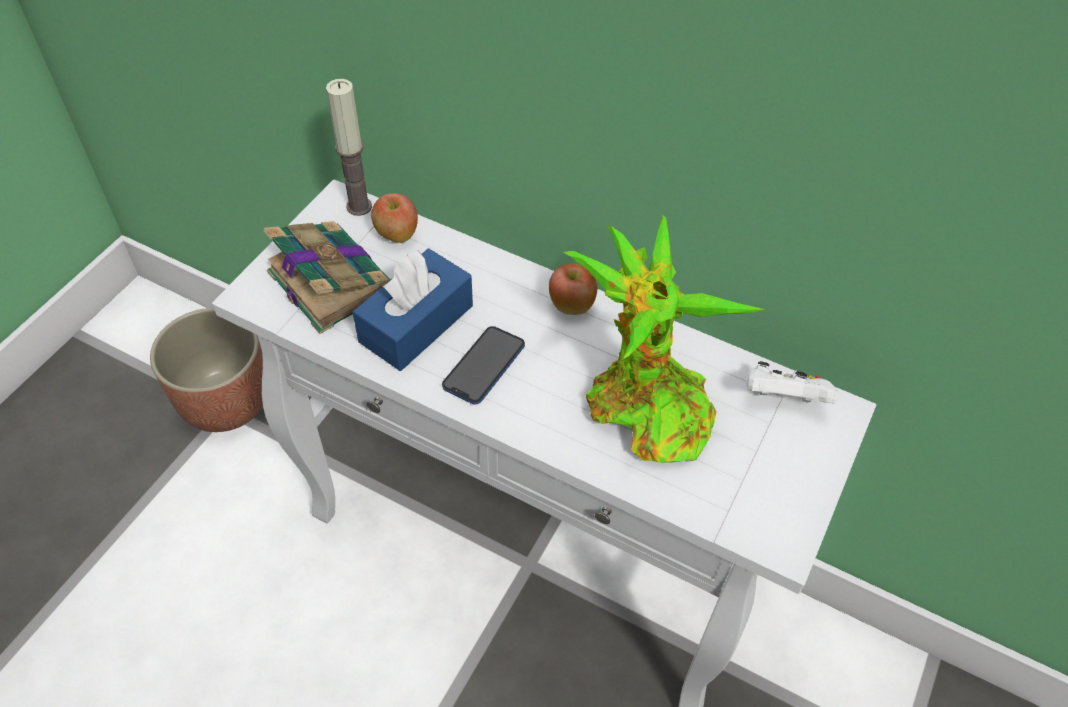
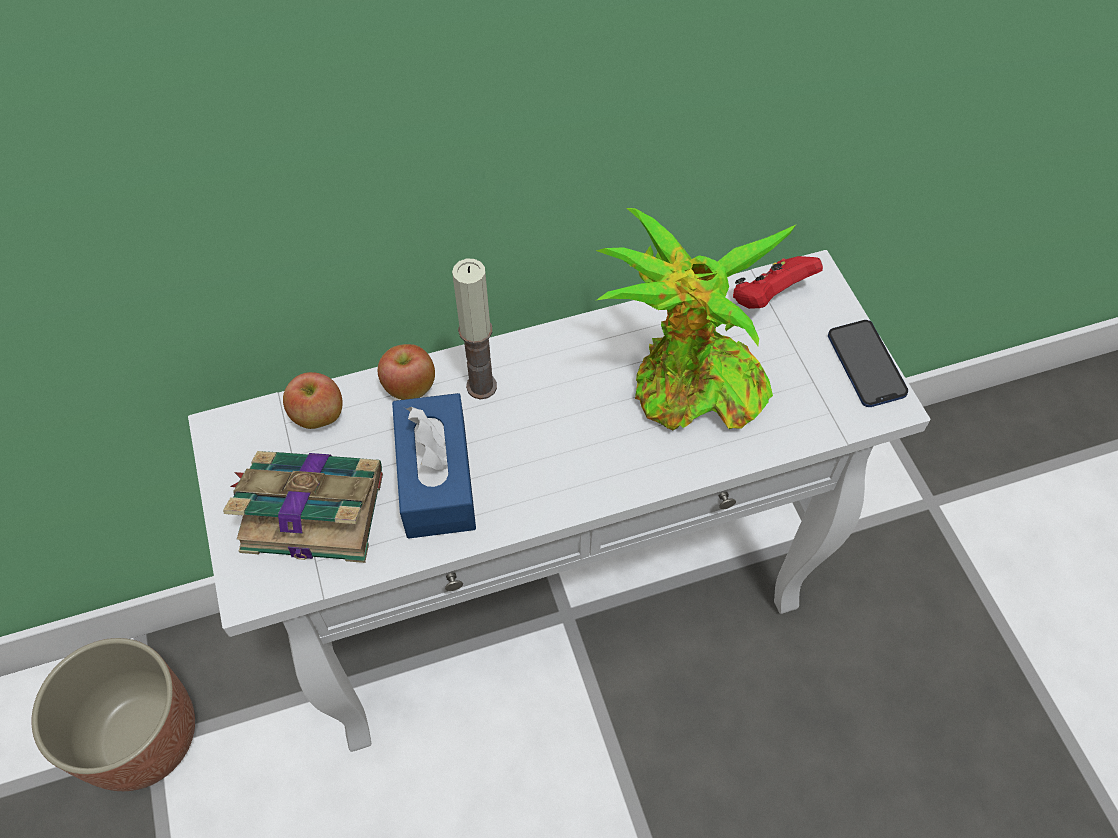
camera: 45 degrees left, 5 degrees up
(359, 206) = (249, 420): candle -> candle (481, 386)
(484, 366) = (536, 464): phone -> phone (866, 365)
(571, 305) = (540, 354): apple -> apple (409, 388)
(783, 399) = (769, 298): white game controller -> red game controller

